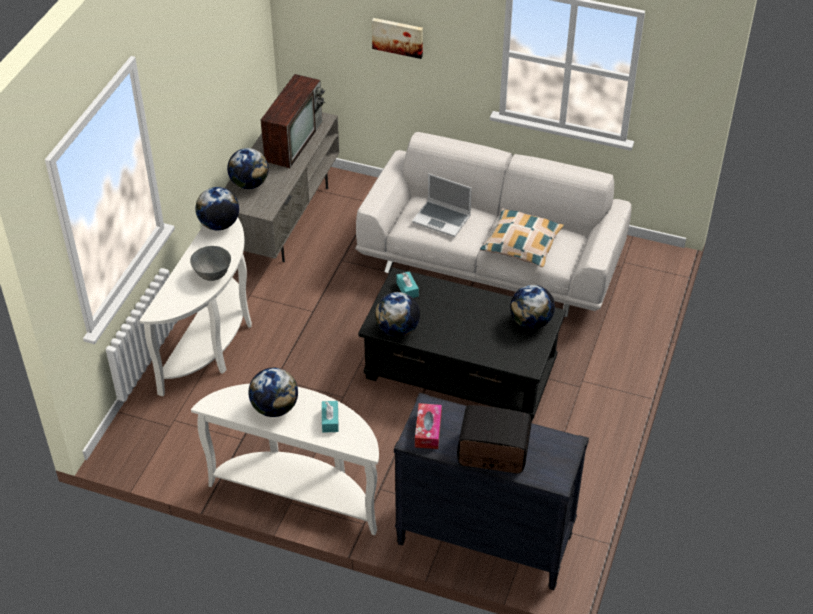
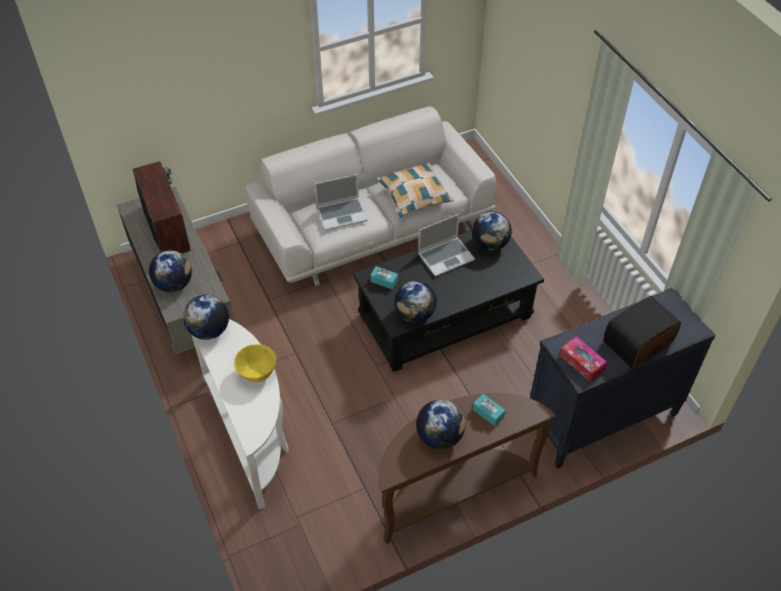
camera: 45 degrees left, 5 degrees up
(213, 274) = (257, 373): grey bowl -> yellow bowl
(300, 492) = (452, 490): white console table -> brown console table
(398, 37) = (216, 84): picture -> none
(481, 306) = (446, 256): none -> laptop

